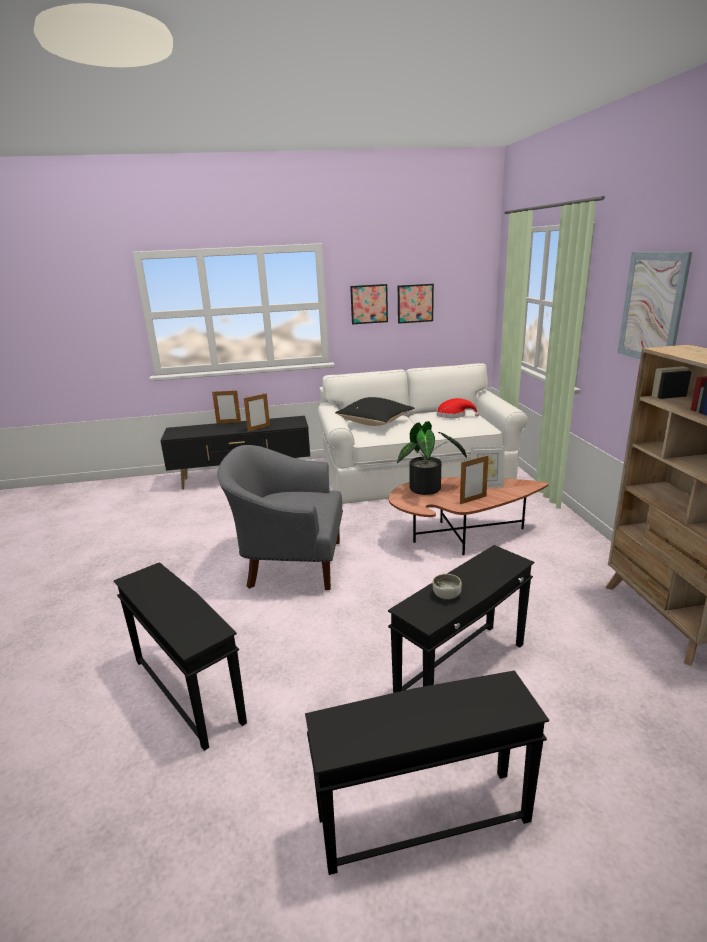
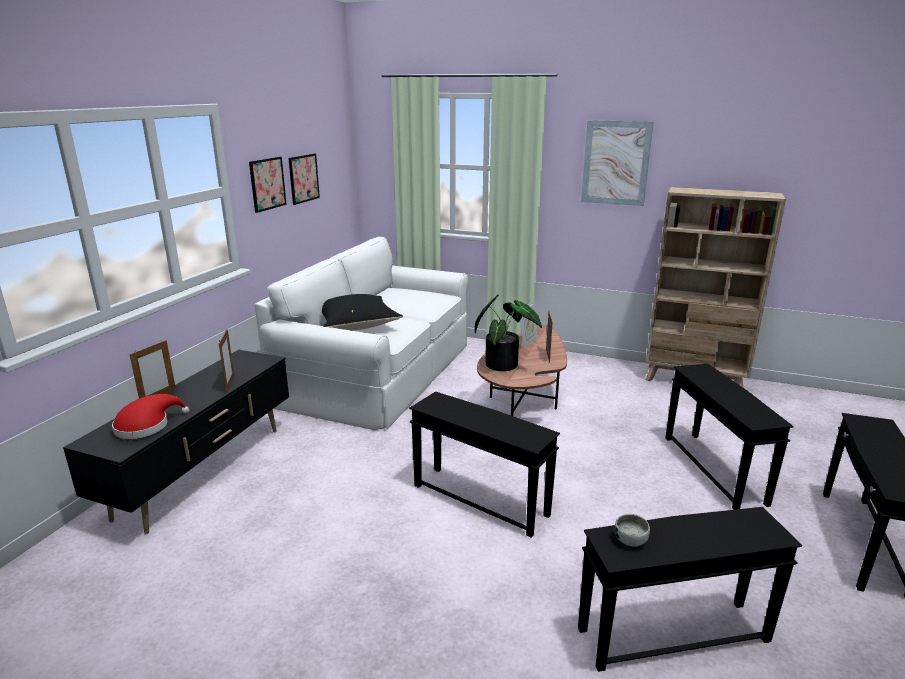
camera: 60 degrees left, 0 degrees up
(290, 563) = (480, 499): grey armchair -> black side table
(446, 595) = (740, 404): bowl -> bowl (630, 540)
(453, 415) = (399, 295): red hat -> red hat (146, 426)

